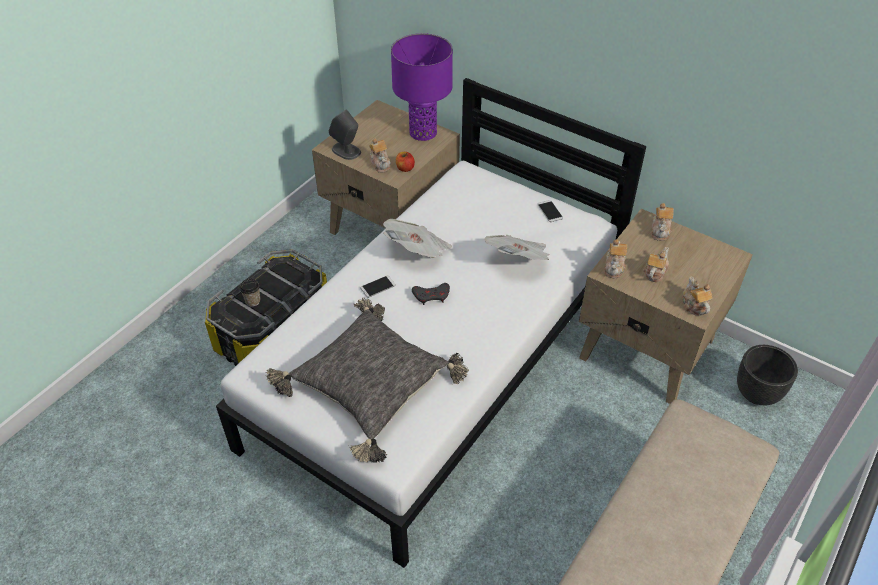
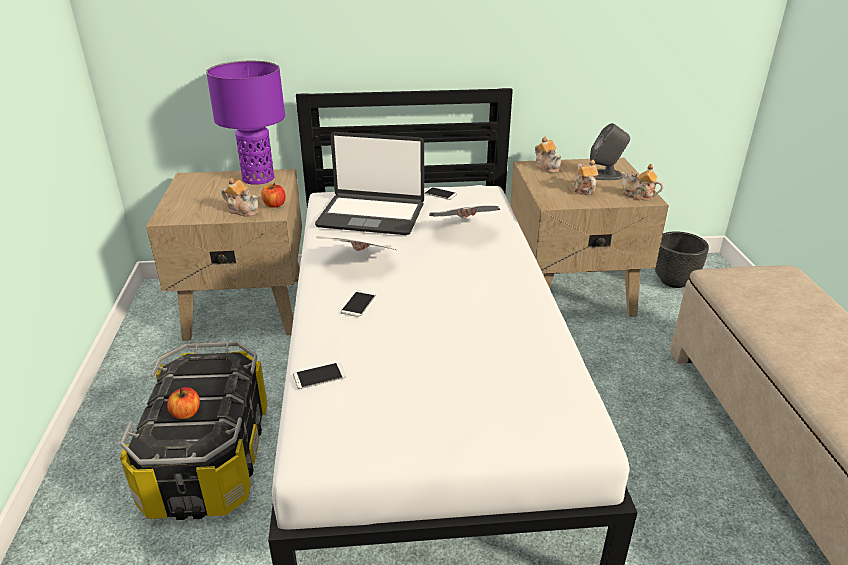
camera: 40 degrees left, 15 degrees down
(253, 301) = (186, 413): cup -> apple
(301, 328) = (319, 376): none -> phone
(346, 151) = (191, 214): grey speaker -> grey speaker (605, 175)
(370, 383) = (462, 383): pillow -> none
(431, 295) = (422, 286): grey game controller -> none
(473, 208) = (371, 215): none -> laptop
(614, 267) = (551, 197): teapot -> none

